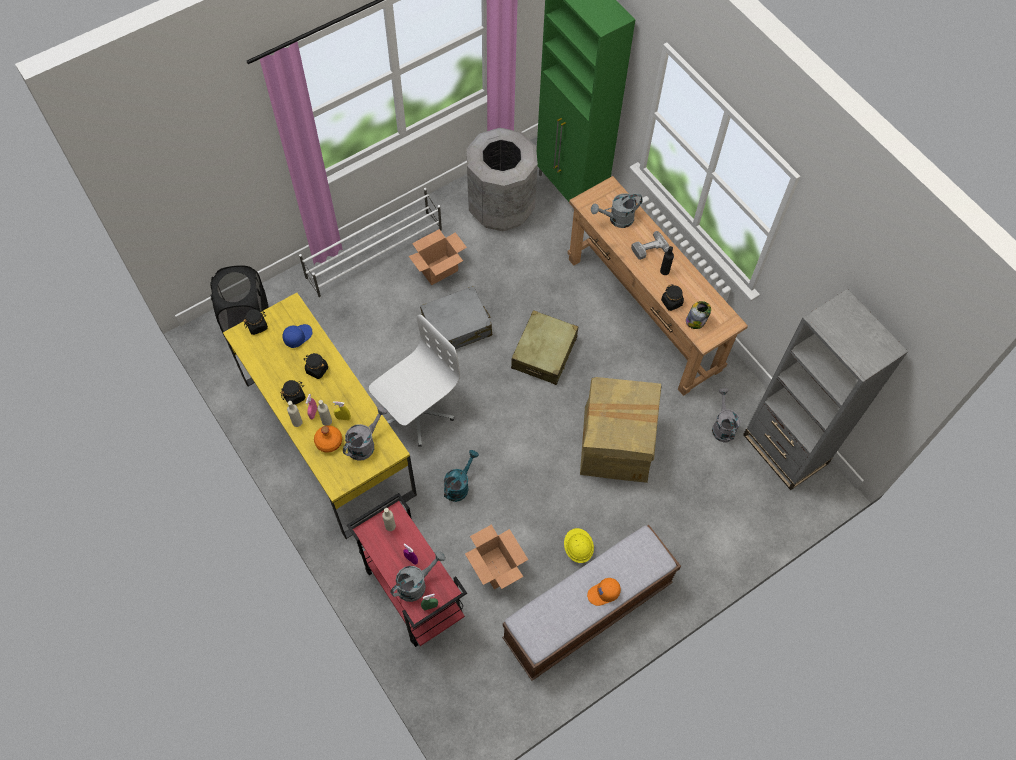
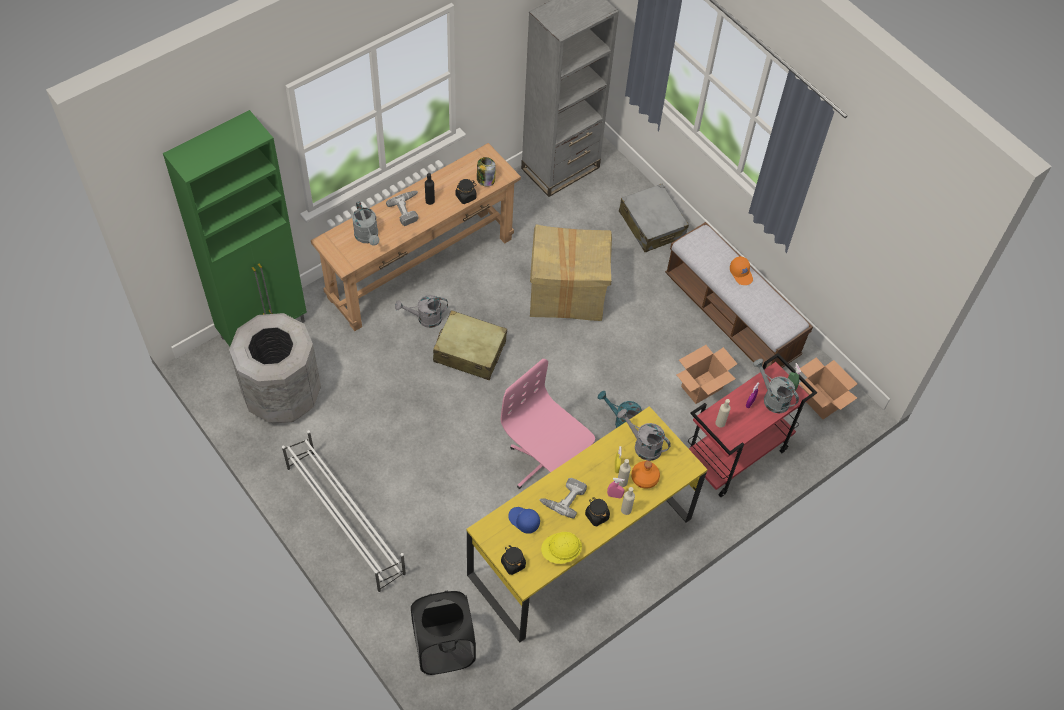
camera: 95 degrees left, 5 degrees down
(317, 370) = (563, 497): black jar -> power drill
(416, 412) = (545, 464): white office chair -> pink office chair
(439, 269) = (366, 453): cardboard box -> cardboard box (819, 401)
(457, 326) = (440, 432): grey suitcase -> grey suitcase (651, 225)
(578, 548) = (674, 323): yellow hard hat -> yellow hard hat (561, 552)
(722, 426) = (541, 211): grey watering can -> grey watering can (425, 319)

